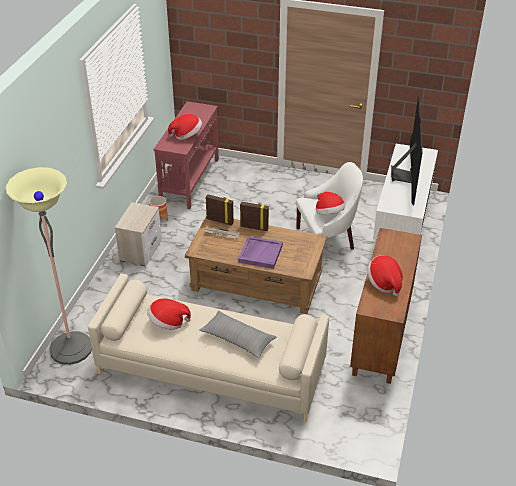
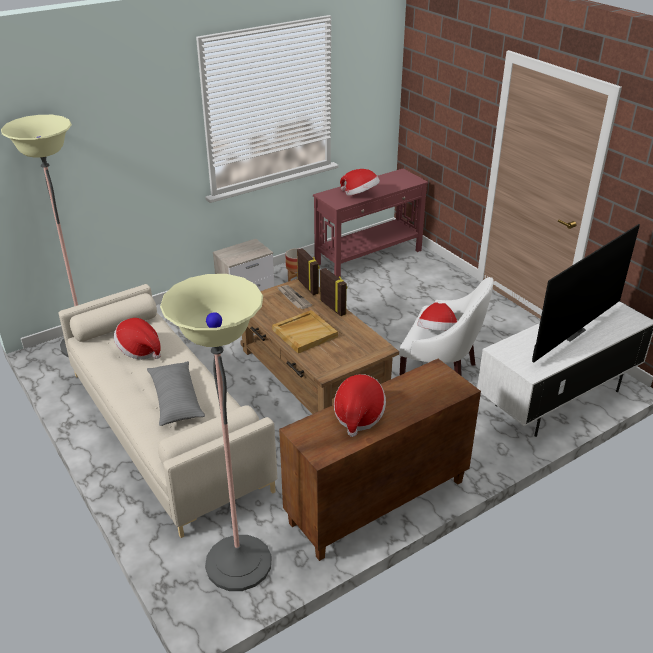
camera: 40 degrees right, 5 degrees down
(260, 253) = (305, 333): purple tray -> beige tray
(353, 412) = (238, 563): none -> floor lamp

